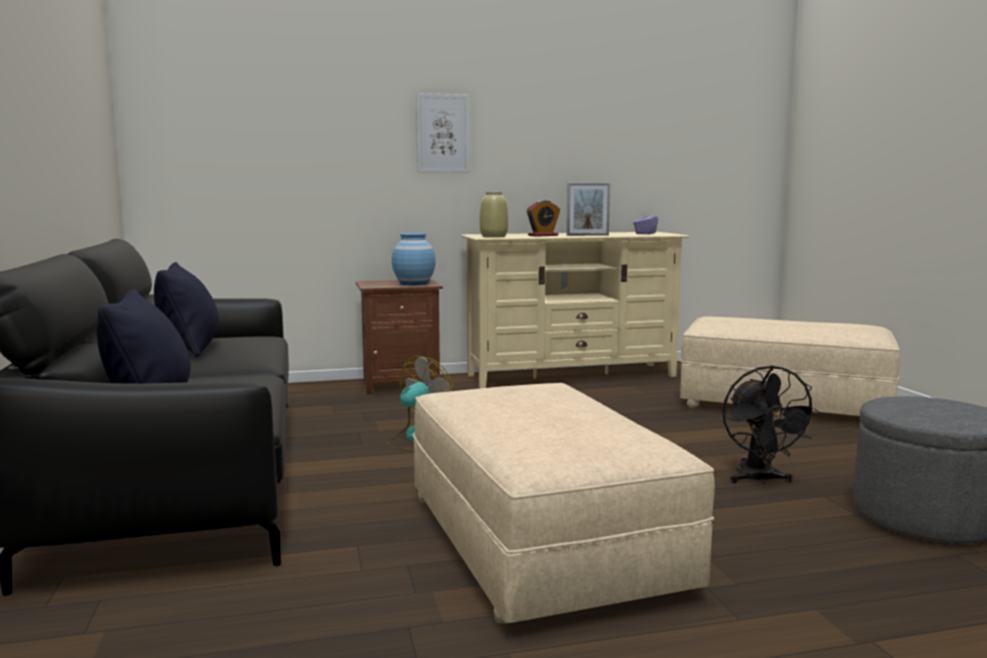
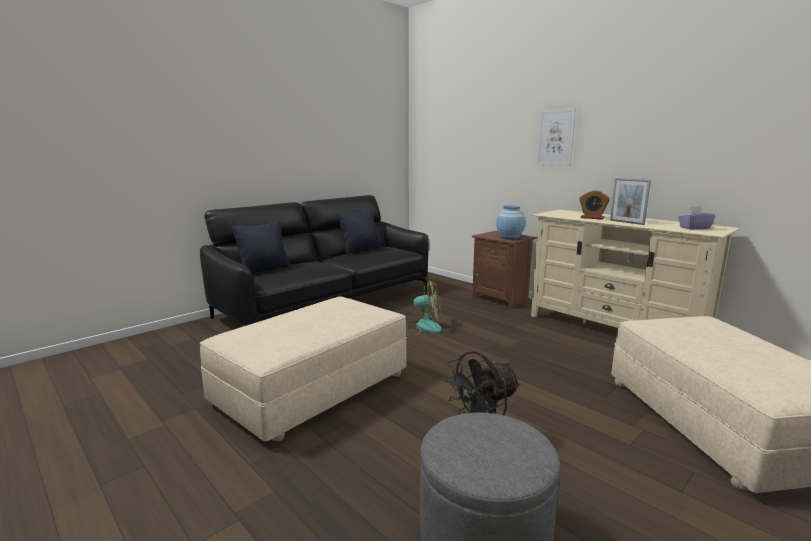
camera: 60 degrees right, 5 degrees up
(494, 236) = (553, 214): beige vase -> none

